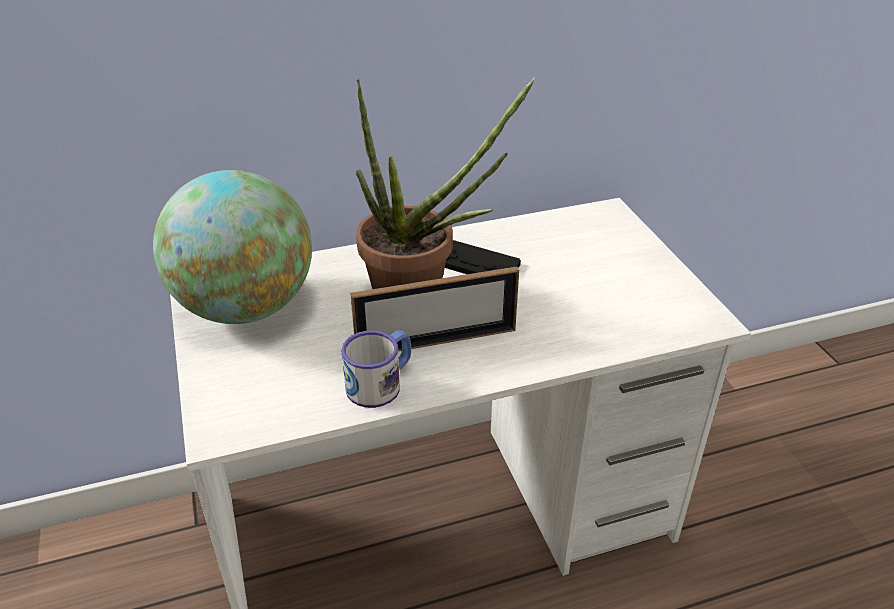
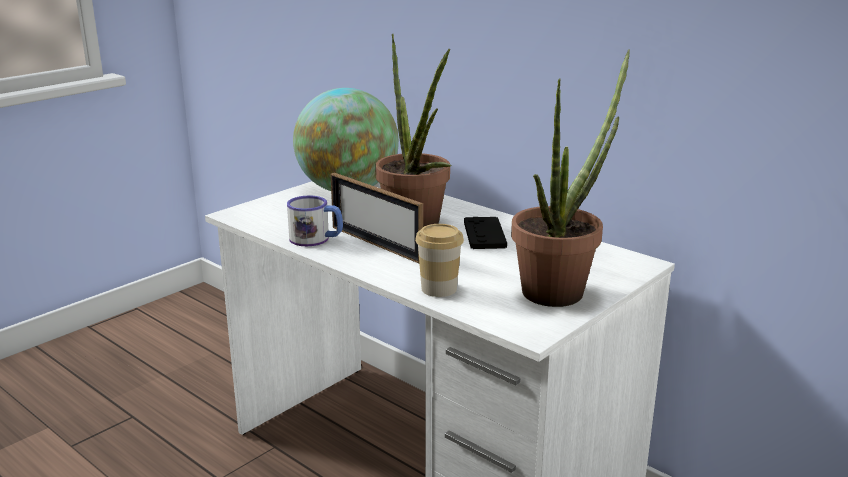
camera: 60 degrees right, 15 degrees down
(586, 340) = (439, 289): none -> cup
(632, 270) = (561, 288): none -> potted plant

